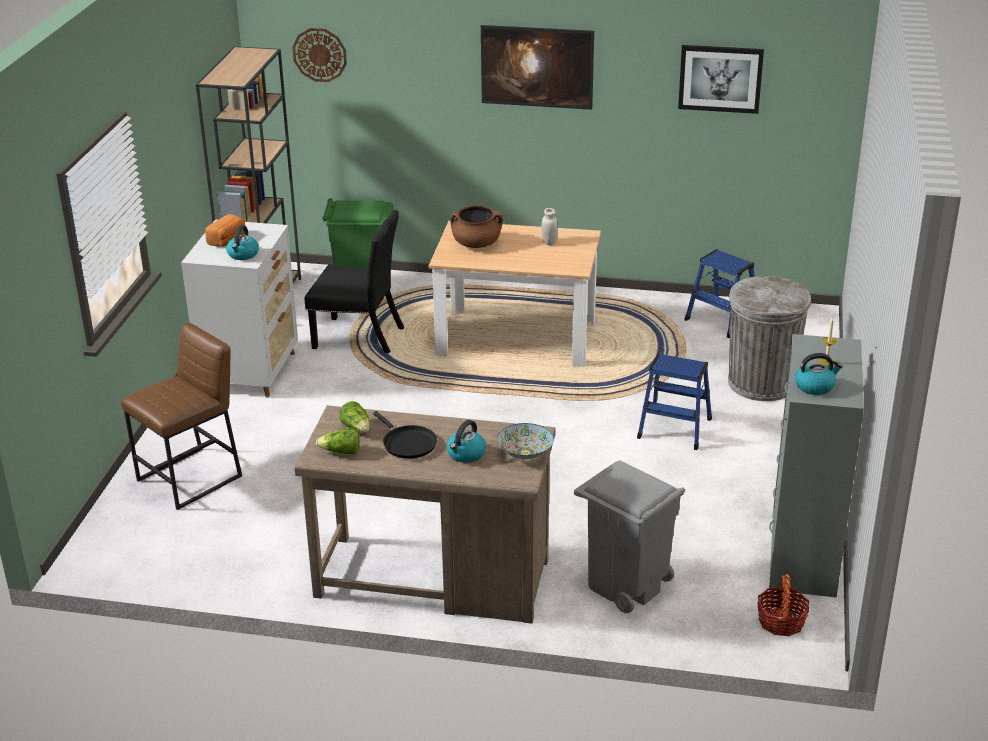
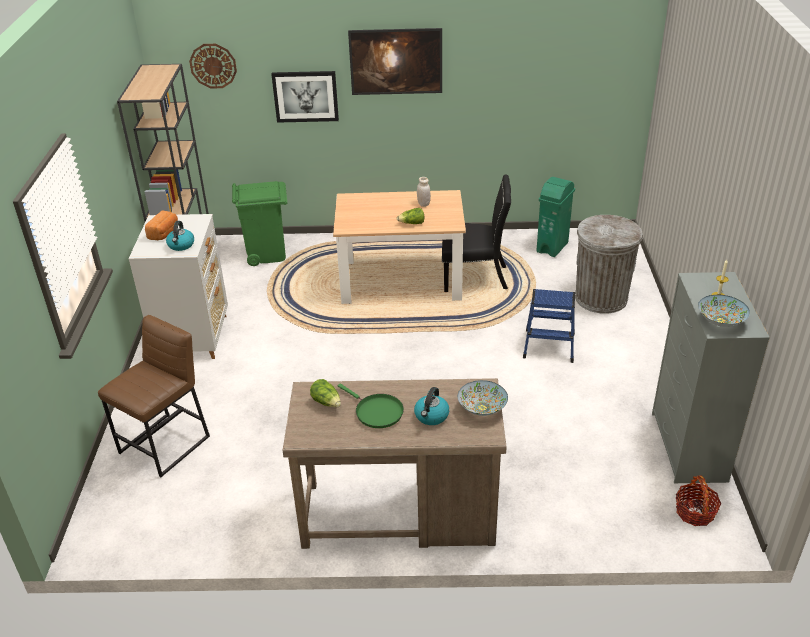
camera: 10 degrees left, 5 degrees up
(341, 452) = (320, 429): lettuce -> lettuce (412, 223)
(357, 336) = (273, 295): black chair -> black chair (473, 278)
(407, 443) = (376, 412): black frying pan -> green frying pan
(476, 244) = (366, 211): brown cooking pot -> none
(626, 585) = (560, 496): grey trash can -> none
(720, 78) = (544, 59): picture -> picture (305, 96)
(722, 319) = (552, 247): blue step ladder -> green trash can
(815, 386) = (720, 321): kettle -> bowl

